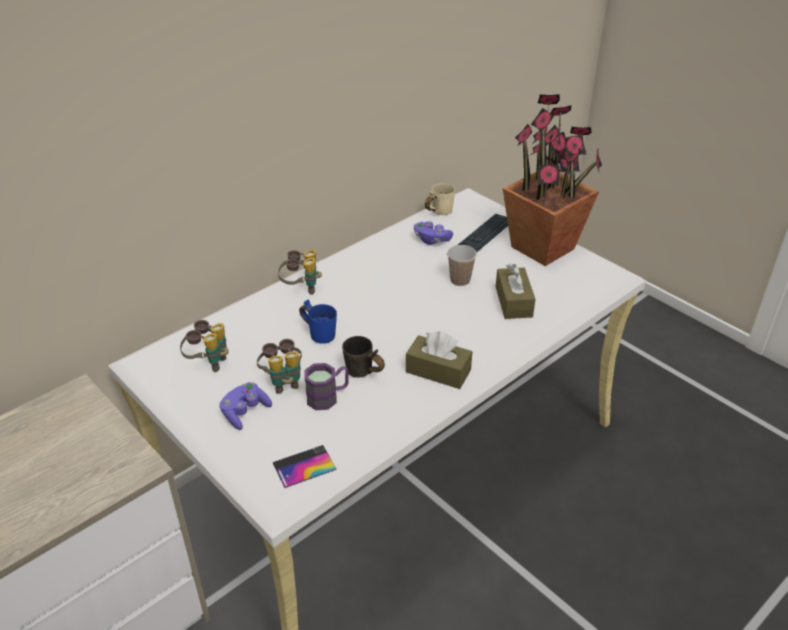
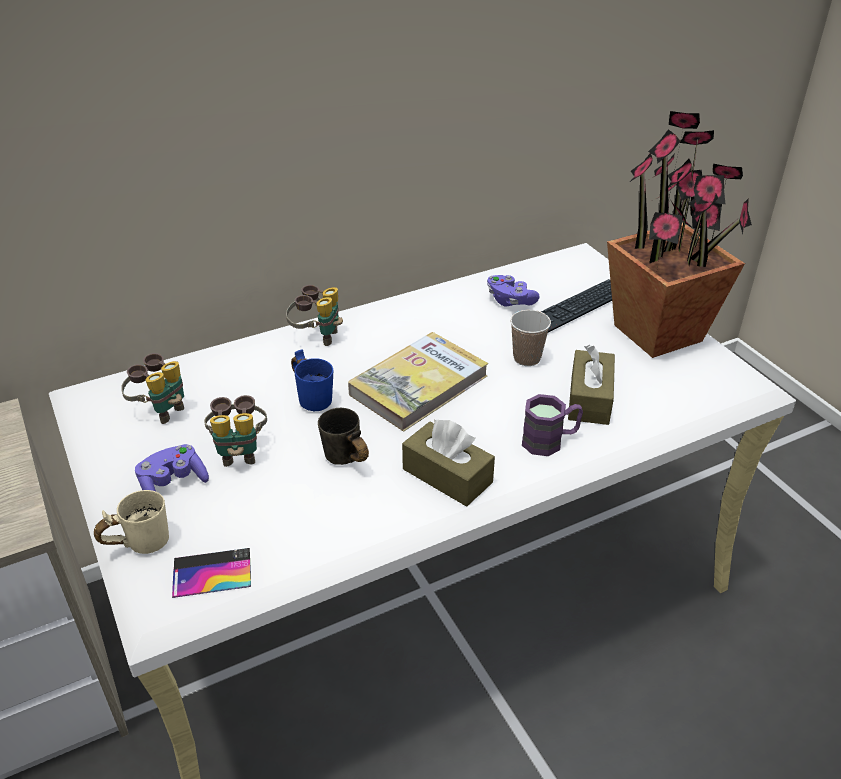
camera: 15 degrees right, 0 degrees up
(328, 397) = (286, 483): purple mug -> purple mug (550, 441)
(392, 312) = (418, 385): none -> book
(437, 212) = (531, 267): beige mug -> beige mug (139, 542)

